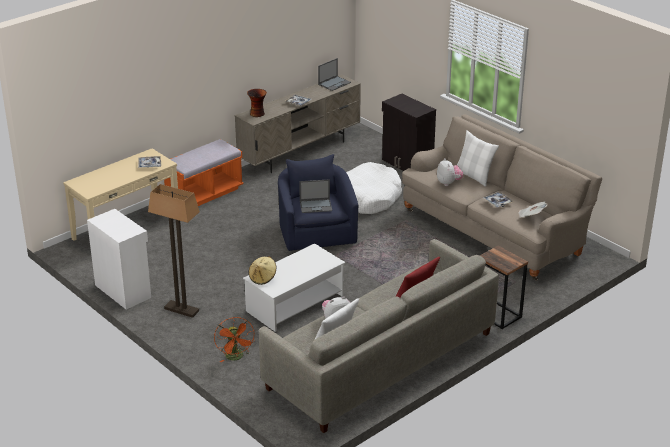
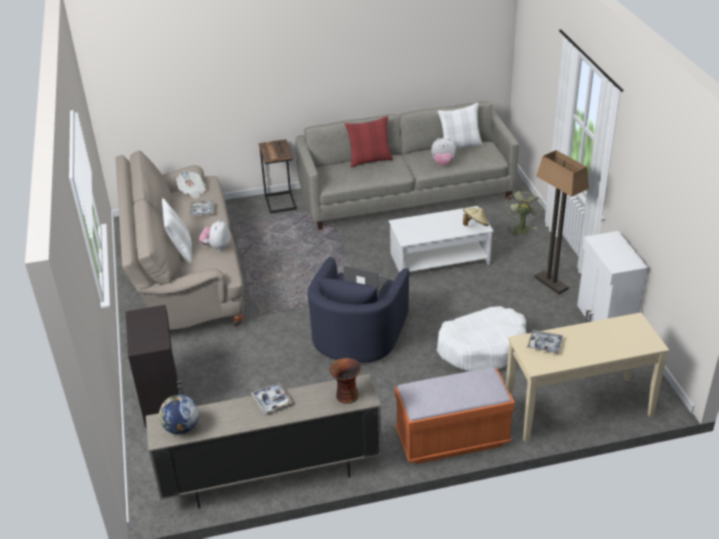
camera: 150 degrees left, 5 degrees up
(236, 357) = (521, 227): orange fan -> green fan
(334, 83) = (181, 428): laptop -> globe
(368, 198) = (261, 361): white dog bed -> white dog bed (483, 347)

